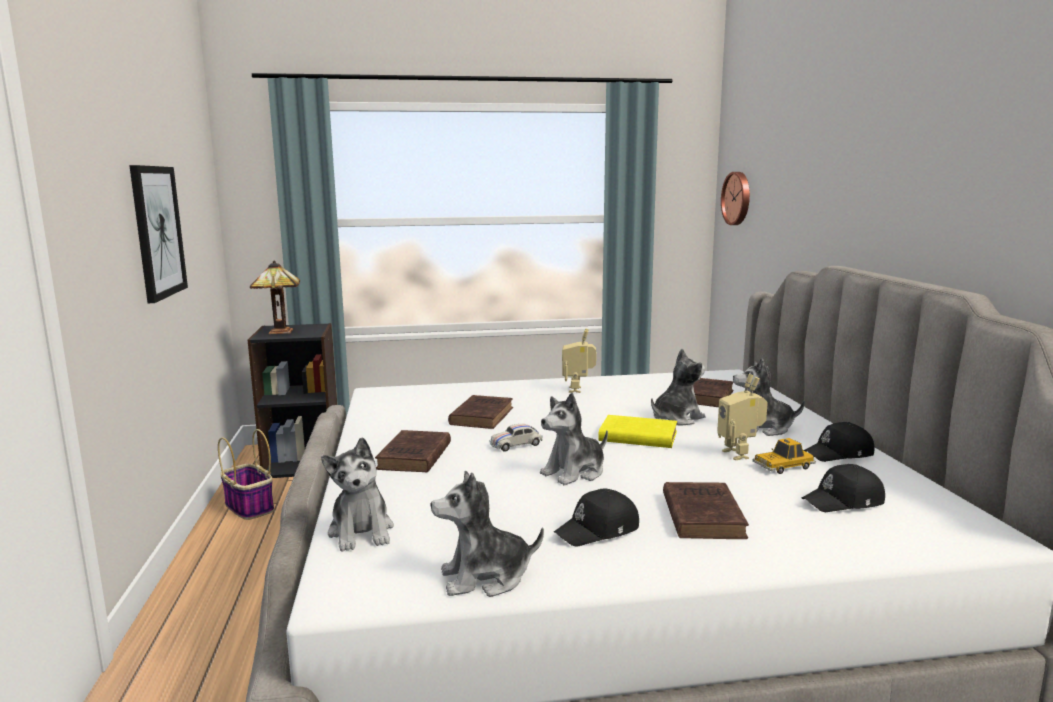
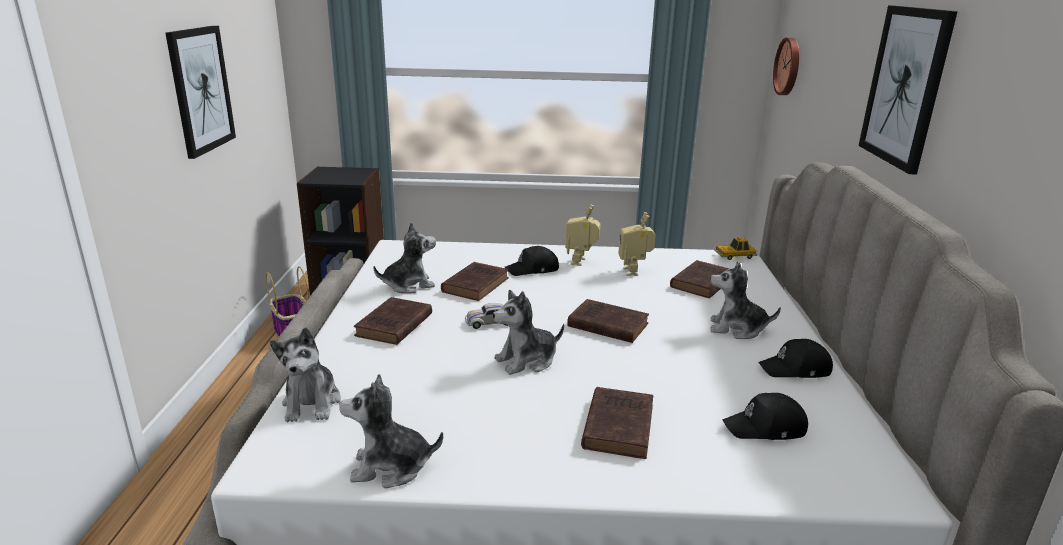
camera: 10 degrees right, 10 degrees up
(278, 332) = (327, 176): table lamp -> none
(598, 530) = (514, 430): black cap -> black cap (533, 270)
(635, 436) = (606, 325): yellow book -> brown book
(676, 418) = (656, 307): plush toy -> plush toy (408, 285)
(739, 454) = (695, 358): toy robot -> toy robot (634, 271)
(783, 466) = (730, 378): toy car -> toy car (735, 256)
(883, 184) = (905, 86): none -> picture

